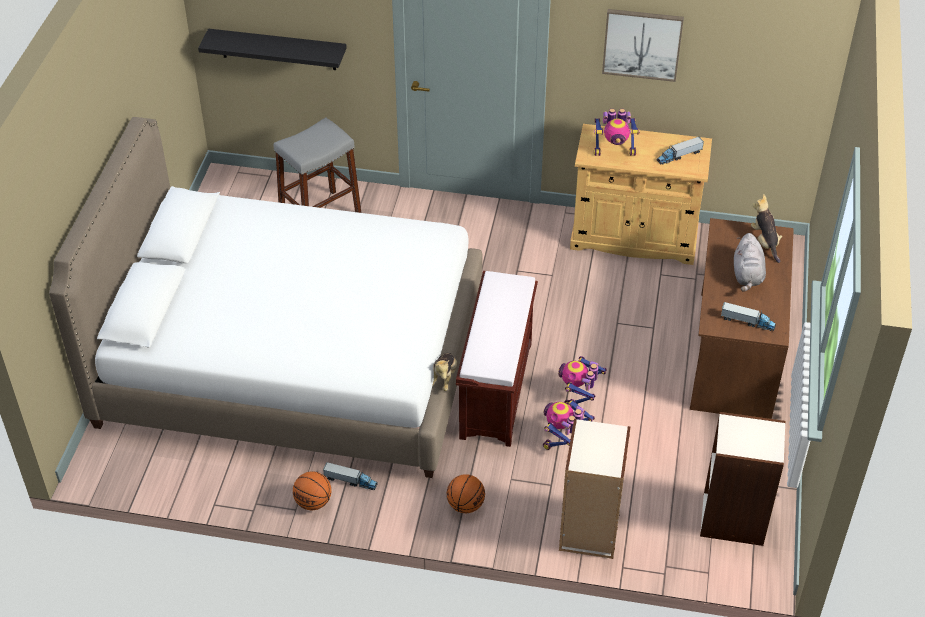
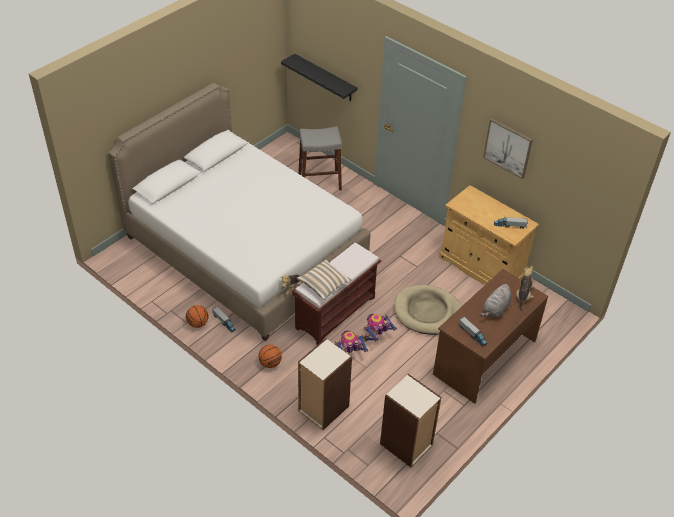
camera: 30 degrees right, 0 degrees up
(495, 349) = (324, 284): none -> pillow
(614, 150) = (474, 207): toy robot -> none
(616, 330) = (427, 312): none -> beige dog bed

